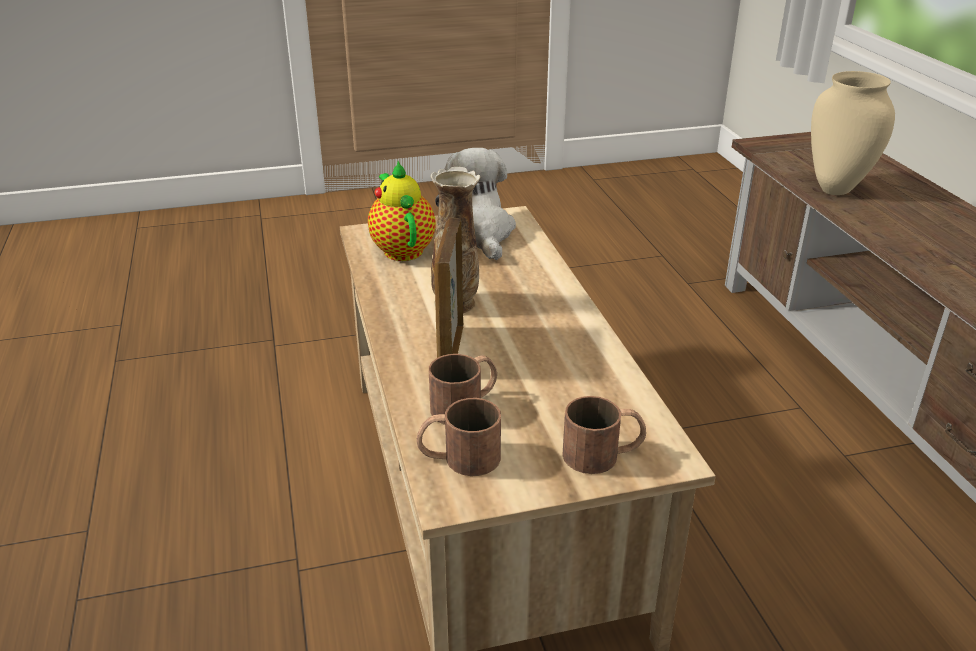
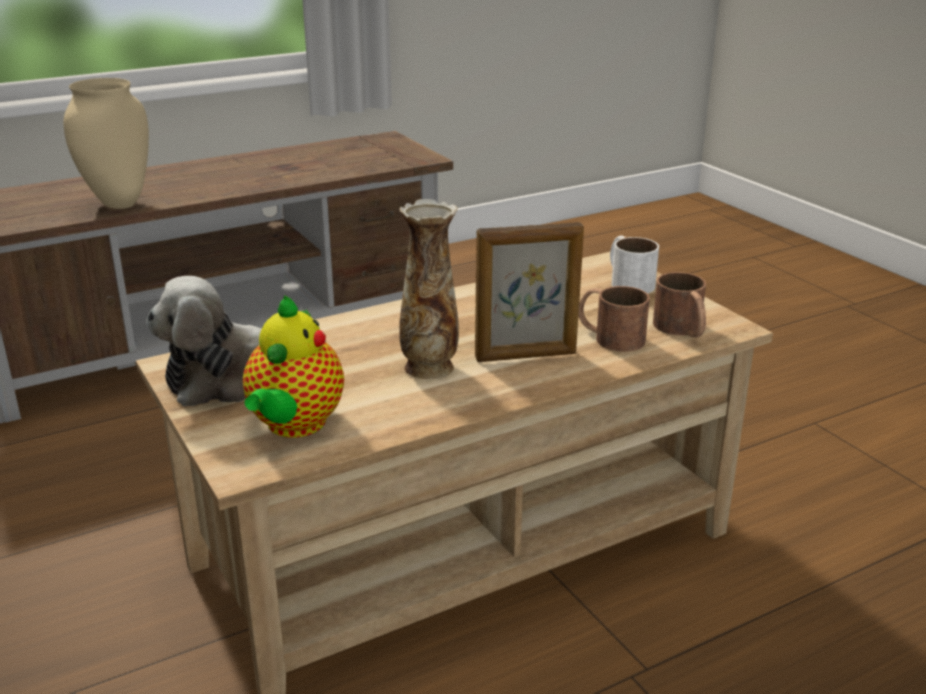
camera: 105 degrees left, 5 degrees down
(402, 249) = (294, 426): teapot -> teapot turned 45 degrees counterclockwise
(603, 454) = (627, 281): brown mug -> white mug

